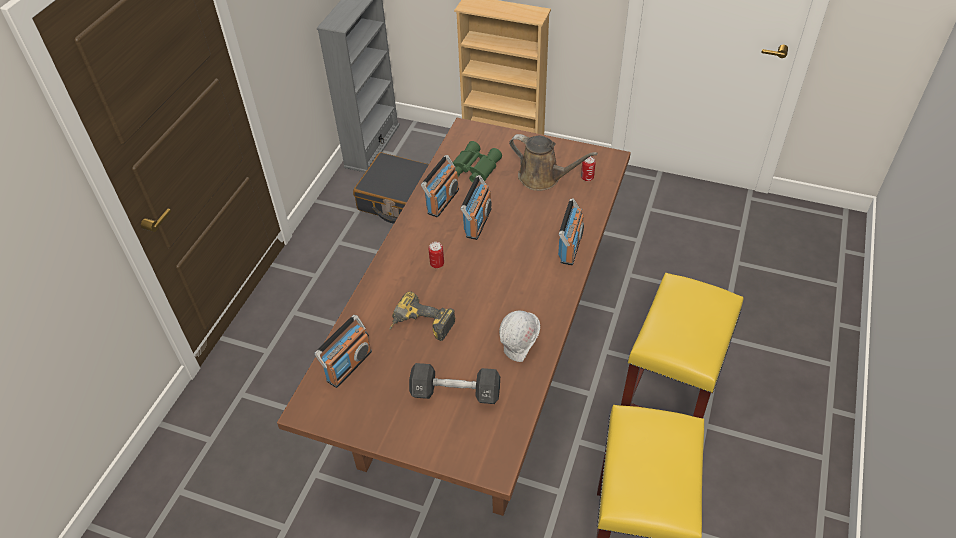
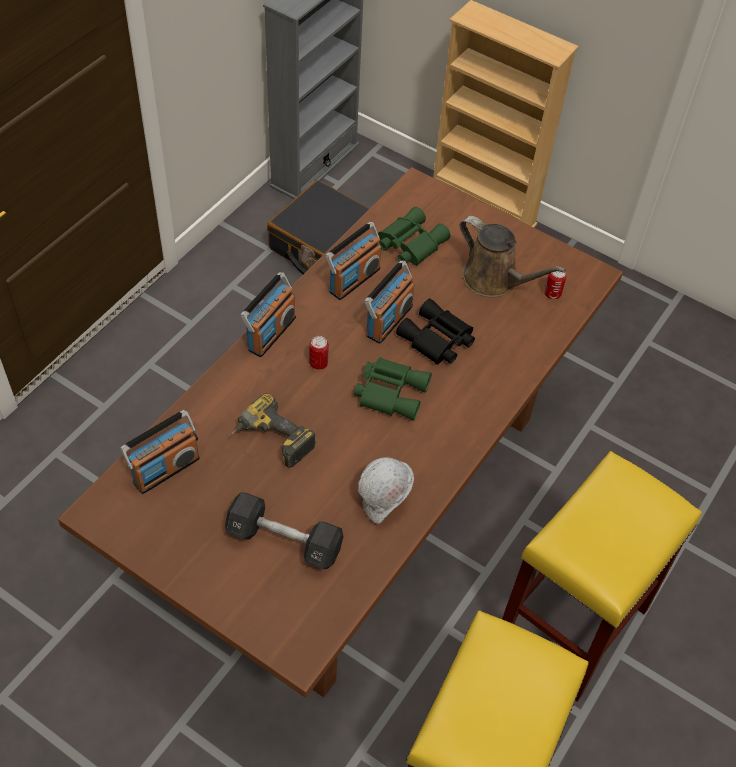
camera: 10 degrees right, 5 degrees up
(496, 270) = (390, 391): none -> green binoculars
(517, 228) = (436, 340): none -> black binoculars
(570, 247) = (496, 385): radio -> radio (271, 333)

